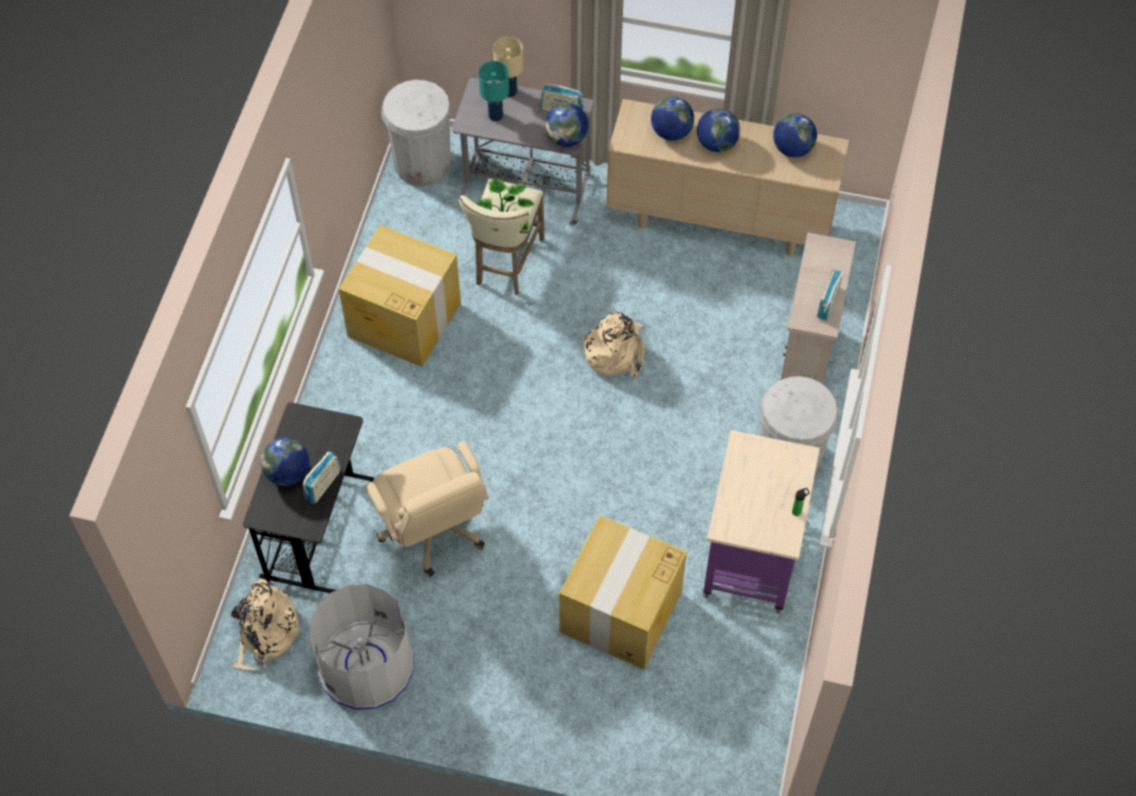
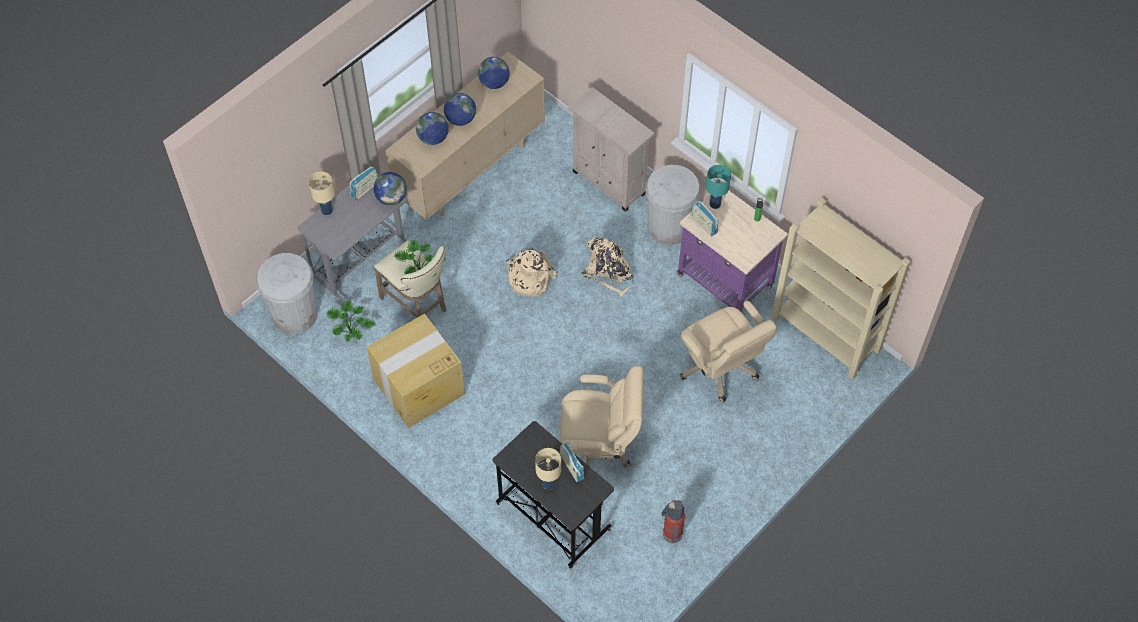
camera: 60 degrees left, 0 degrees up
(265, 633) = (611, 584): beige backpack -> beige backpack (608, 272)
(288, 473) = (549, 484): globe -> beige table lamp
(366, 666) = (671, 533): grey trash can -> fire extinguisher
(435, 223) = (351, 330): none -> potted plant
(495, 115) = (341, 228): turquoise table lamp -> turquoise table lamp (714, 204)
(620, 613) = (720, 371): cardboard box -> beige office chair
(755, 709) = (826, 333): none -> beige bookcase
(828, 303) = (627, 124): radio -> radio (704, 224)

